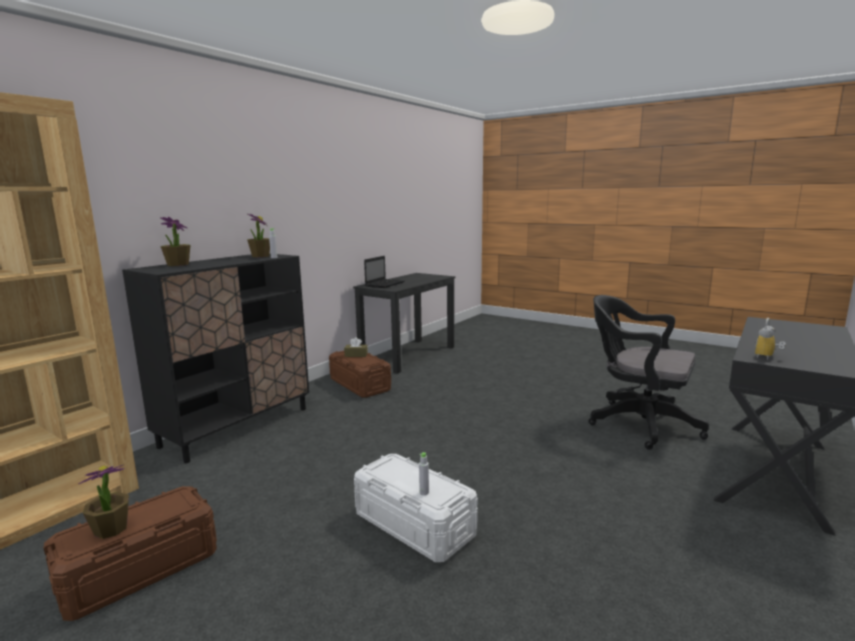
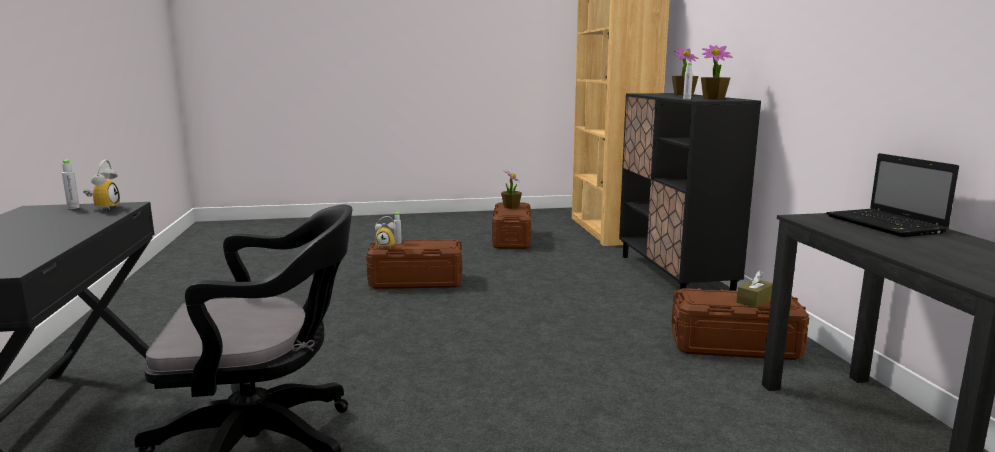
camera: 135 degrees right, 0 degrees up
(414, 524) = (416, 281): white storage box -> brown storage box
(447, 487) = (386, 246): none -> alarm clock
(800, 364) = (73, 207): none -> grey bottle

